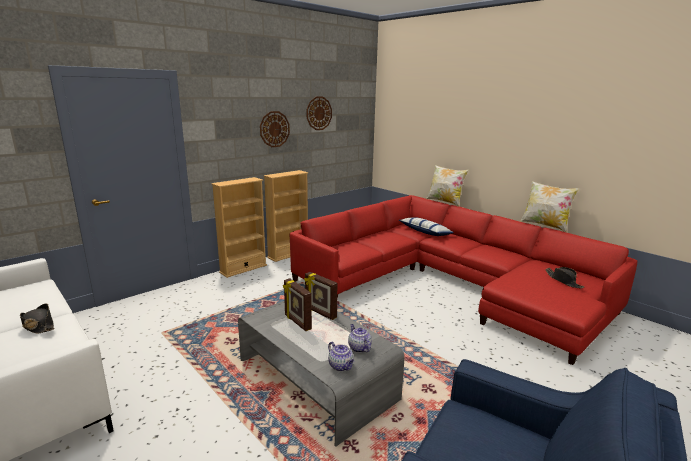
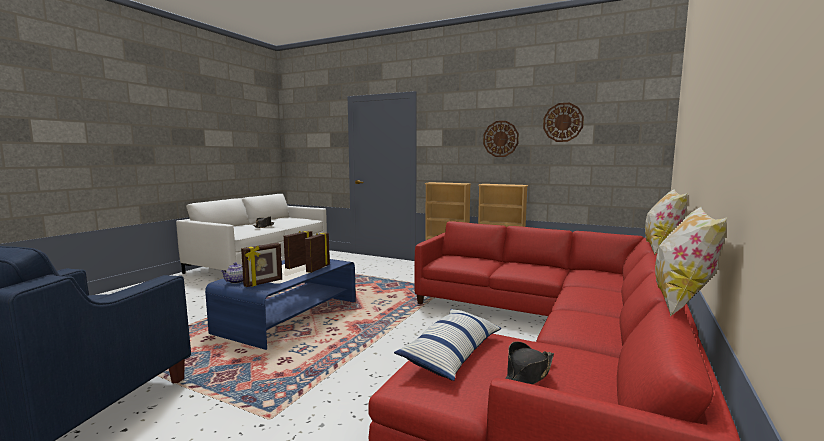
camera: 70 degrees right, 10 degrees down
(316, 379) = (289, 317): grey coffee table -> blue coffee table
(359, 348) = (263, 283): teapot -> picture frame
(425, 232) = (593, 282): pillow -> pillow (452, 353)

